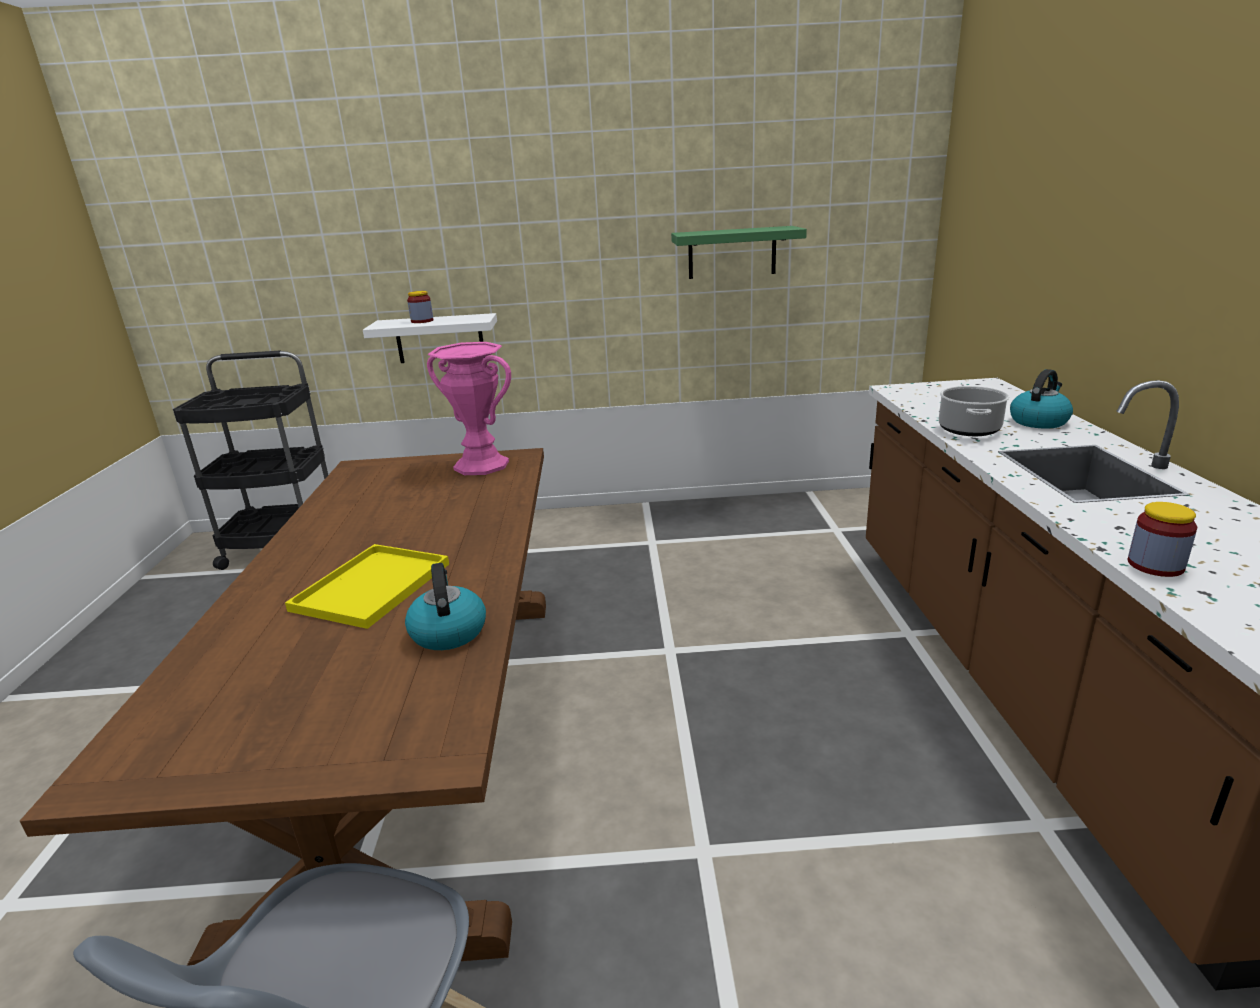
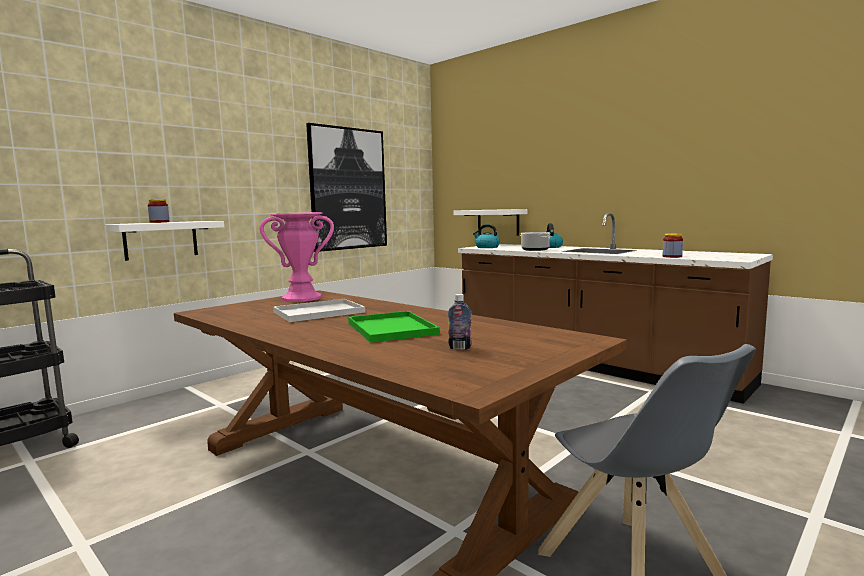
camera: 45 degrees left, 15 degrees down
(300, 677) = (460, 348): none -> bottle
(372, 585) = (390, 328): yellow tray -> green tray
(414, 511) = (317, 312): none -> white tray
(448, 631) = (482, 326): kettle -> kettle (487, 247)
(732, 253) = (348, 189): green shelf -> picture
(1006, 332) = (498, 222): none -> white shelf

